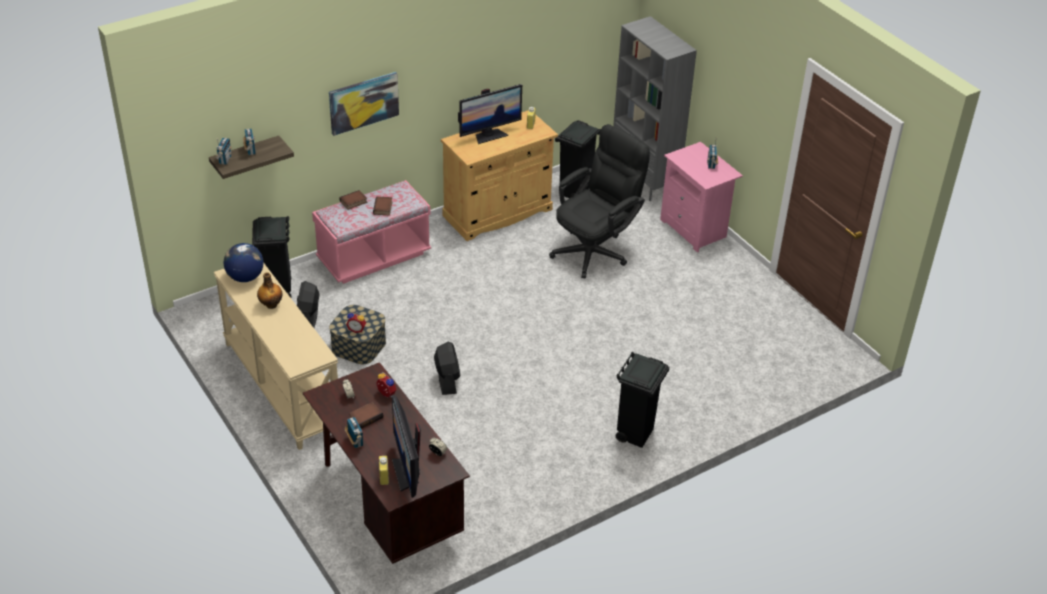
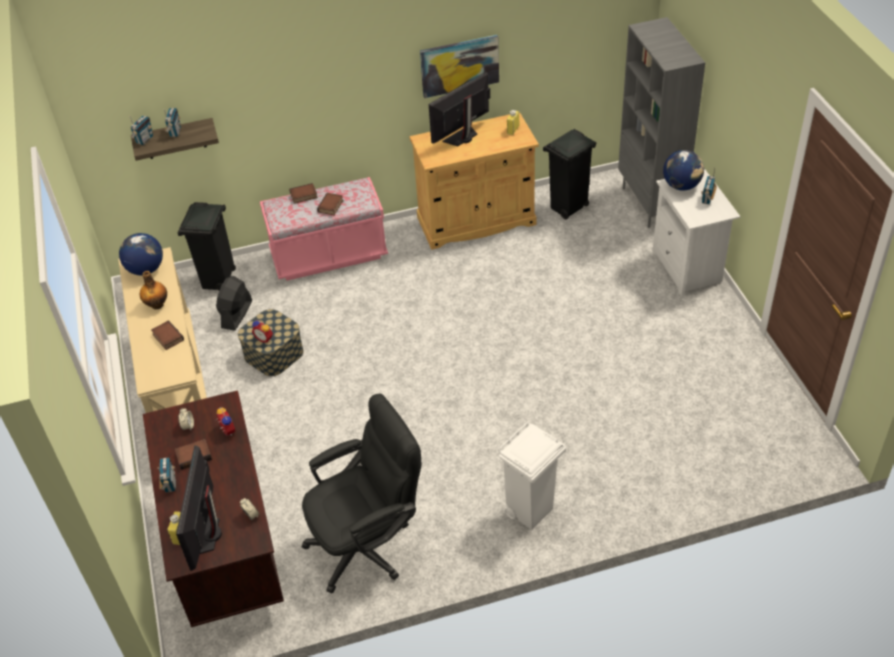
camera: 20 degrees right, 5 degrees up
(294, 330) = (167, 337): none -> book
(363, 102) = (312, 89): picture -> picture (459, 65)
(447, 379) = (349, 408): black fan -> none
(489, 135) = (462, 137): monitor -> monitor turned 150 degrees clockwise
(595, 250) = (566, 278): black office chair -> black office chair (368, 544)
(635, 434) = (530, 511): black trash can -> white trash can
(686, 156) = (681, 186): none -> globe
(695, 229) = (688, 268): pink nightstand -> white nightstand

